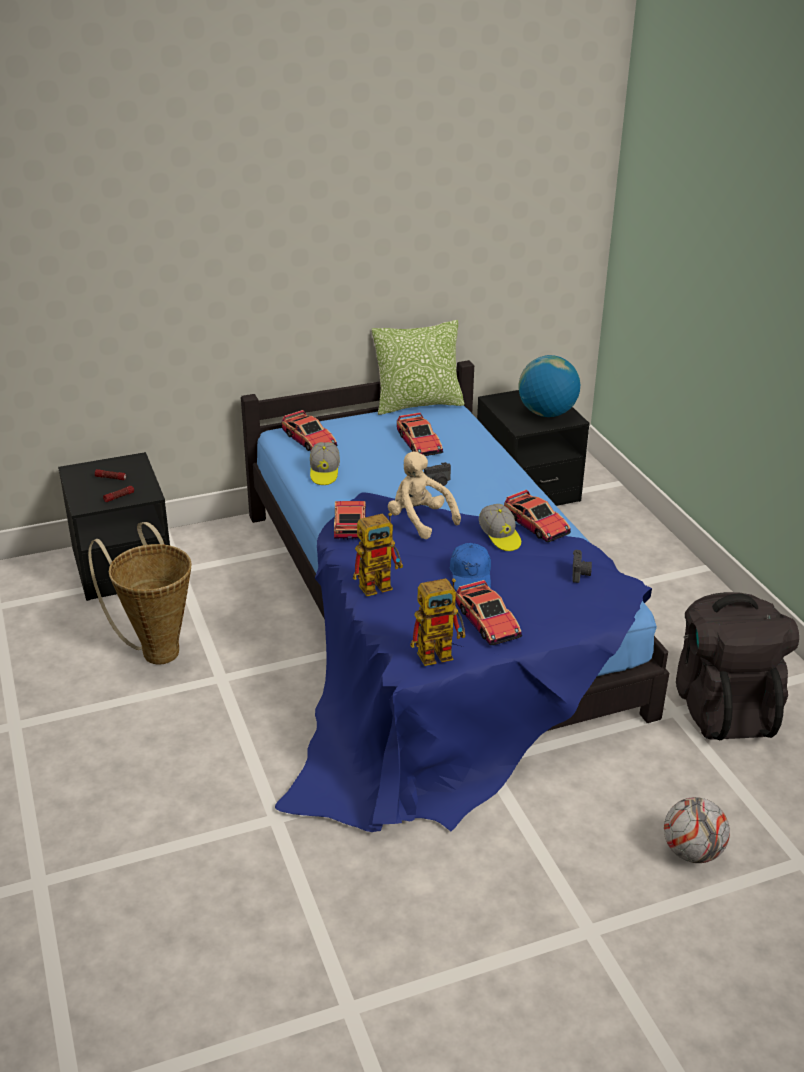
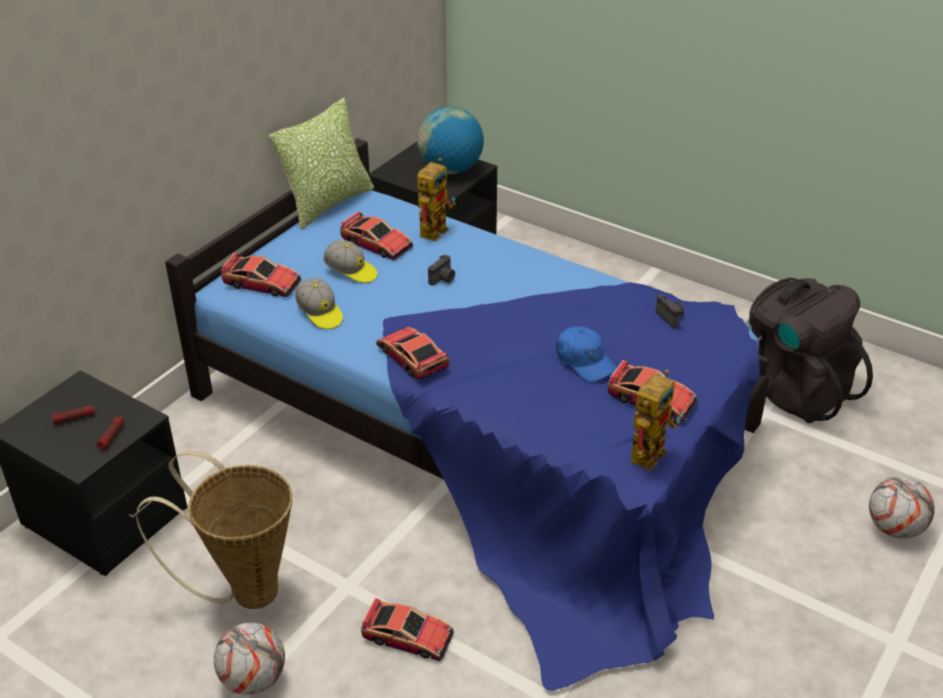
camera: 35 degrees left, 5 degrees up
(105, 703) = (253, 679): none -> football
(381, 584) = (518, 407): toy robot -> toy robot (435, 228)
(419, 520) = (472, 325): beige plush toy -> none
(500, 537) = (563, 311): cap -> cap (351, 272)
(537, 524) = (579, 285): toy car -> toy car (408, 636)

